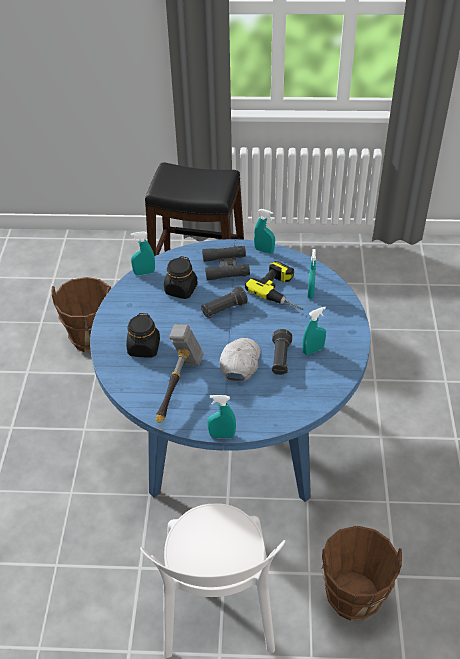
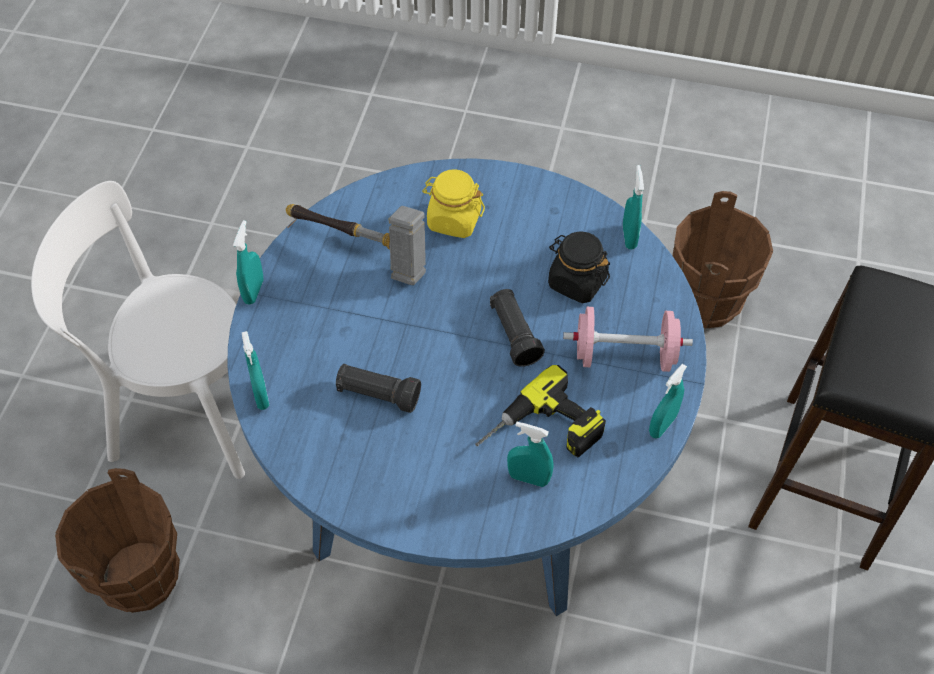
camera: 100 degrees right, 10 degrees up
(144, 348) = (453, 220): black jar -> yellow jar
(225, 267) = (624, 355): black binoculars -> pink dumbbell
(240, 362) = (387, 337): white cap -> none
(313, 350) = (383, 447): turquoise spray bottle -> turquoise spray bottle (261, 395)

